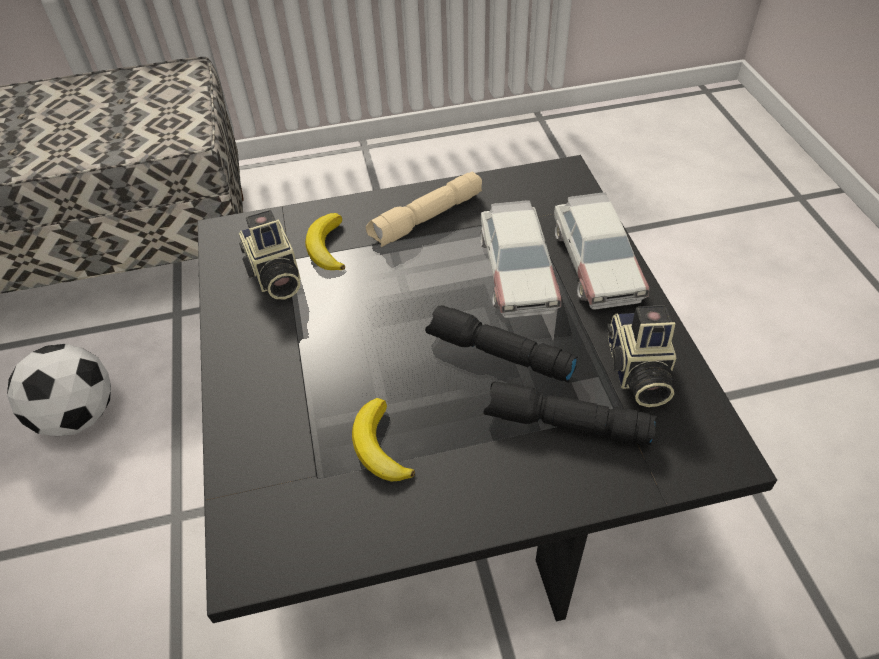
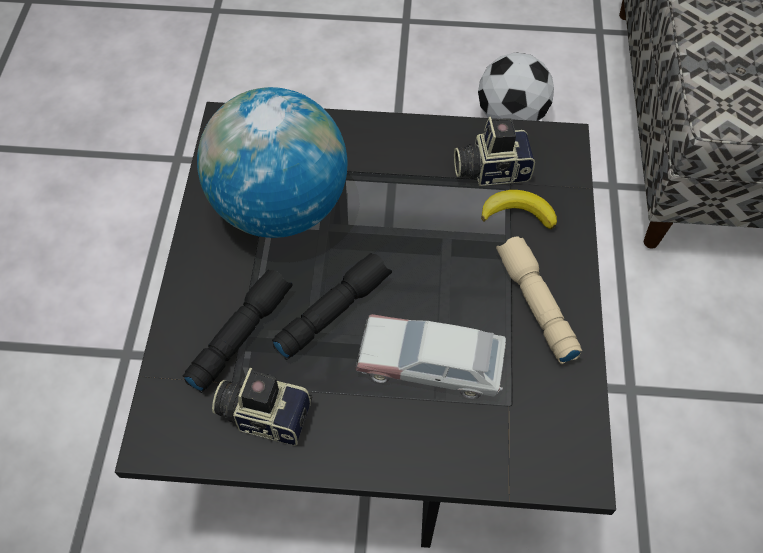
camera: 105 degrees right, 10 degrees up
(379, 446) = (280, 206): banana -> globe
(595, 261) = (417, 441): toy car -> none

